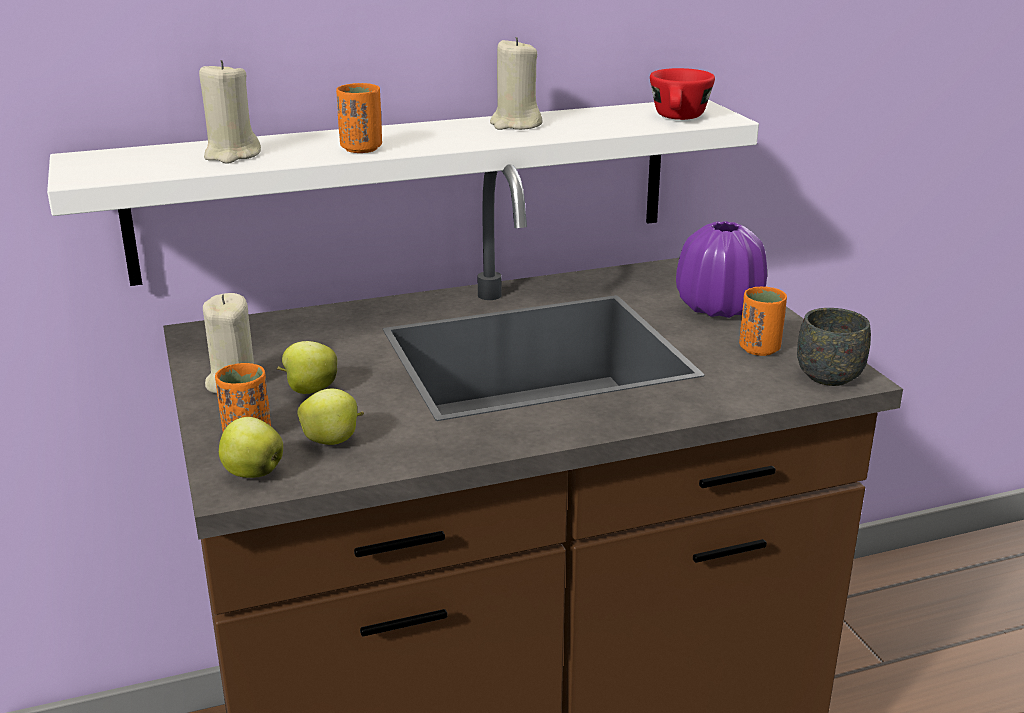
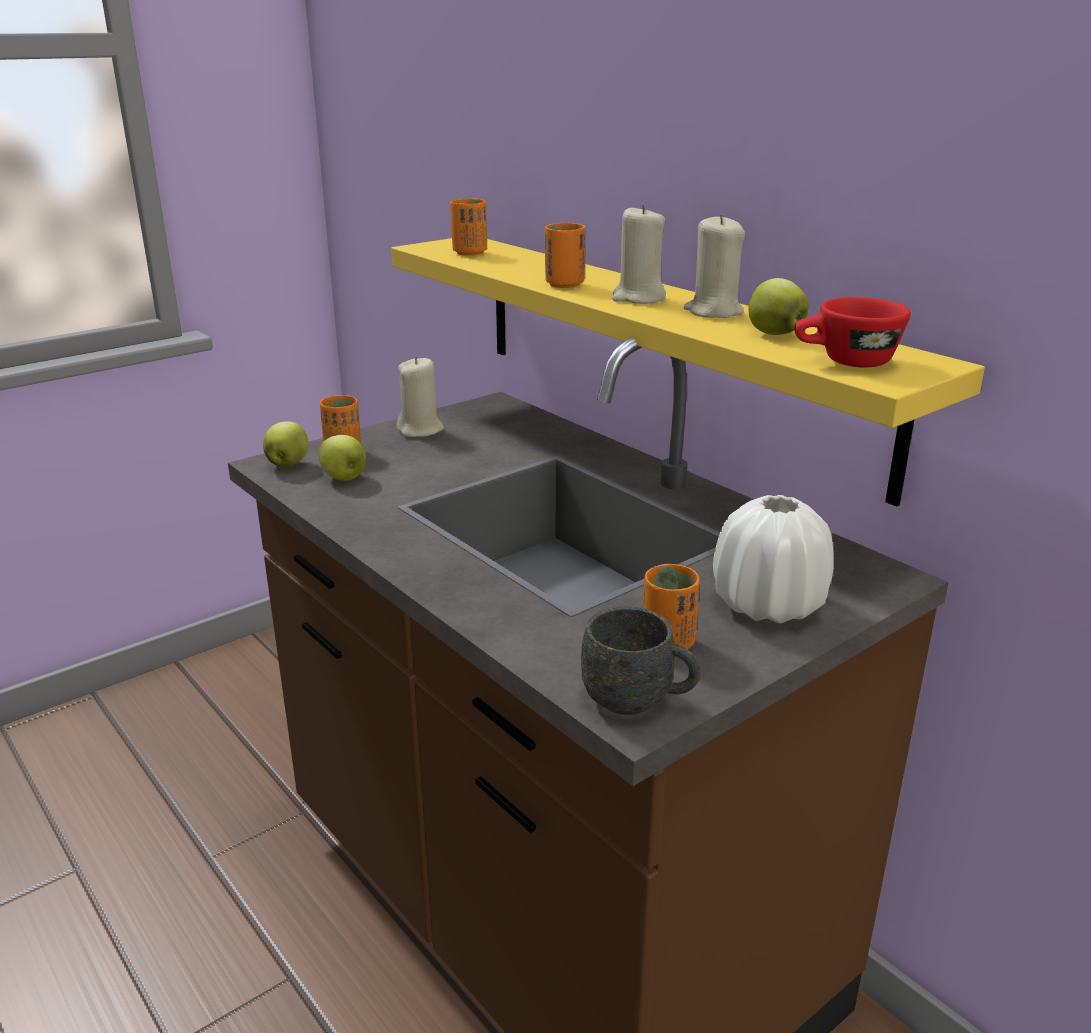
camera: 70 degrees right, 0 degrees up
(156, 163) = (469, 253): none -> orange cup
(231, 155) = (508, 262): beige candle -> beige candle (638, 298)
(309, 390) = (422, 455): apple -> apple (773, 334)
(408, 188) = (666, 351): white shelf -> yellow shelf
(718, 307) = (768, 604): purple vase -> white vase

